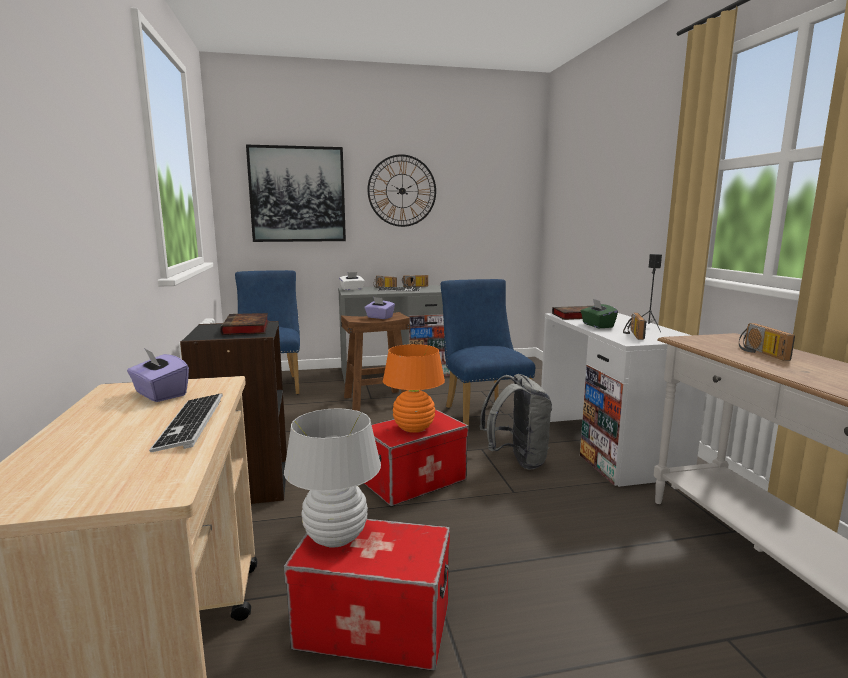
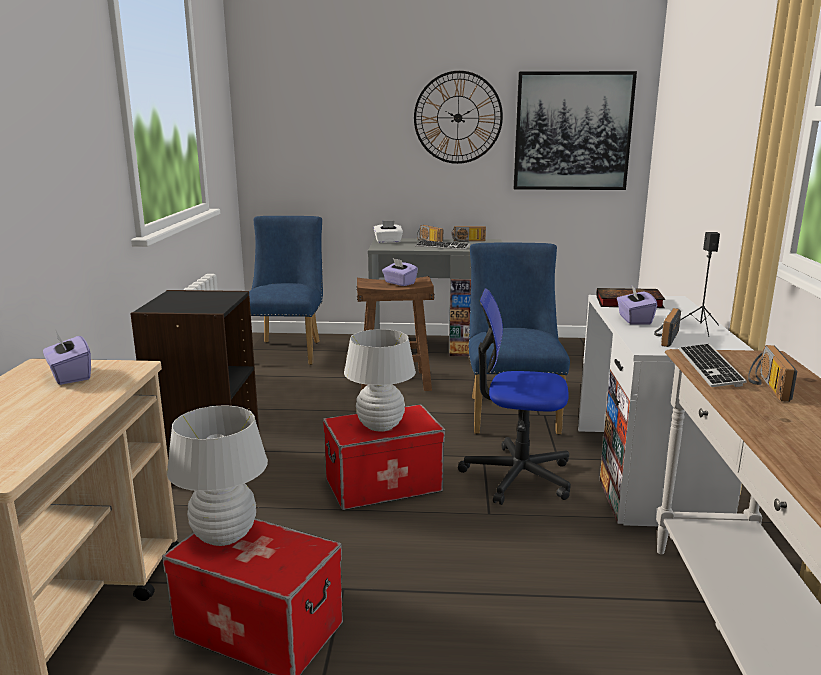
camera: 15 degrees right, 5 degrees up
(191, 423) = (70, 412): keyboard -> keyboard (709, 367)
(247, 328) = (207, 300): book -> none
(297, 194) = (329, 123): picture -> picture (572, 131)
(413, 428) = (380, 426): orange table lamp -> white table lamp
(517, 460) = (517, 476): grey backpack -> office chair
(597, 325) = (634, 319): green tissue box -> purple tissue box

